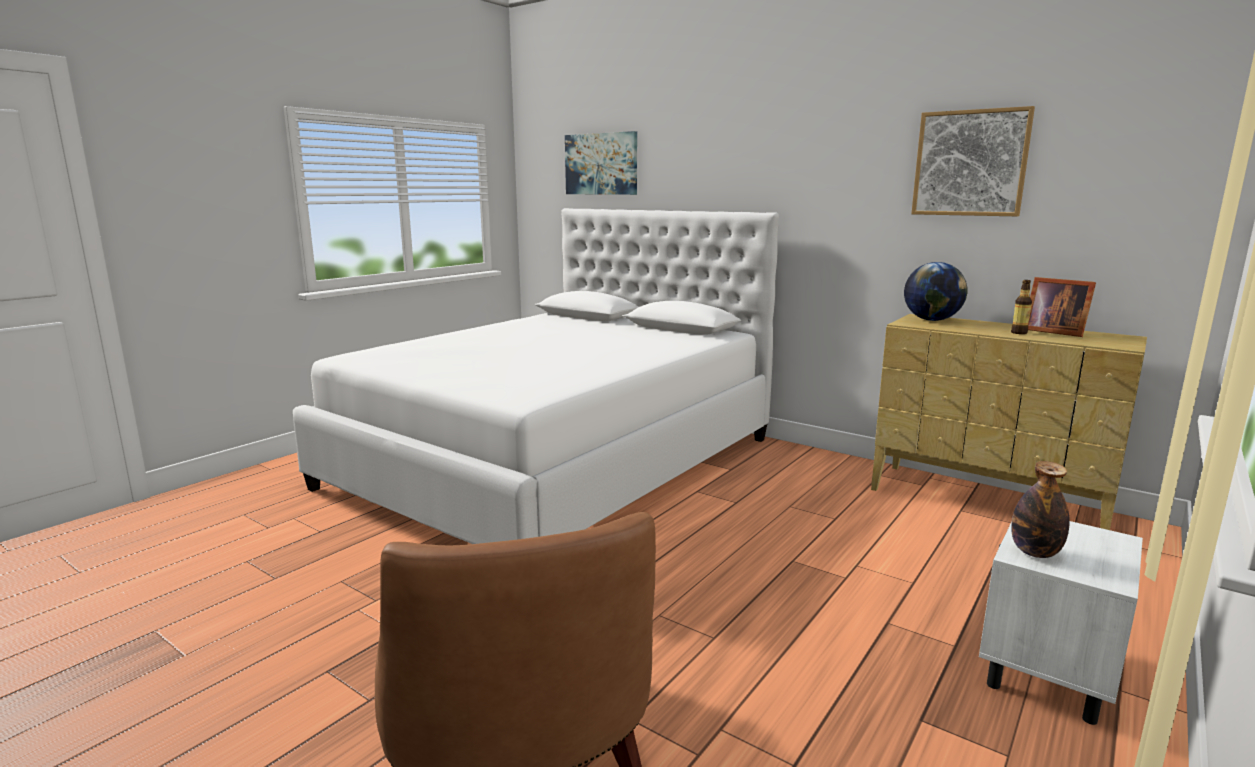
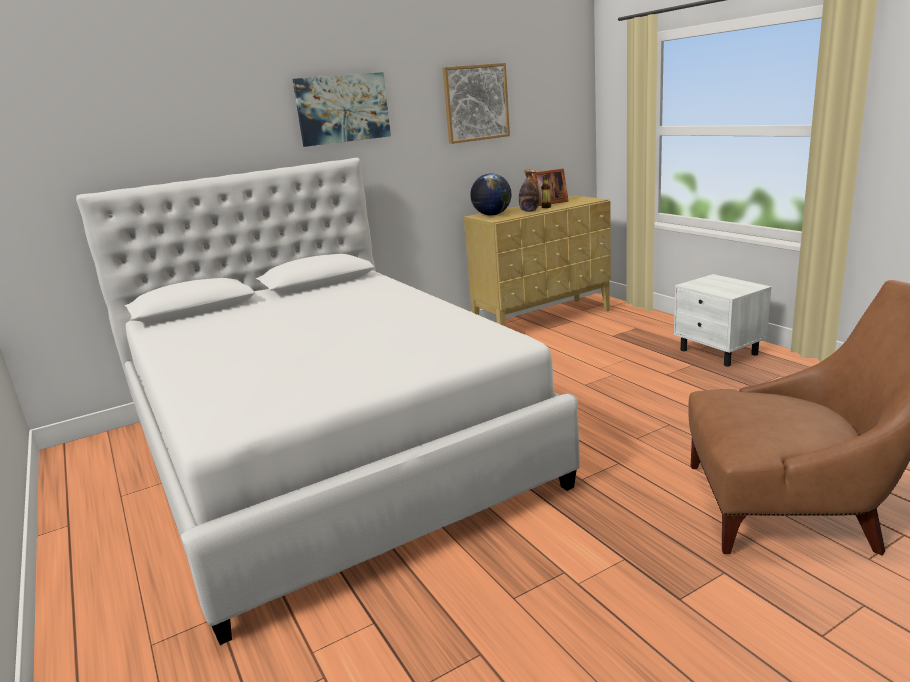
camera: 65 degrees left, 5 degrees up
(601, 164) = (117, 132): picture -> picture (342, 109)
(1035, 552) = (726, 291): bottle -> bottle (529, 211)

